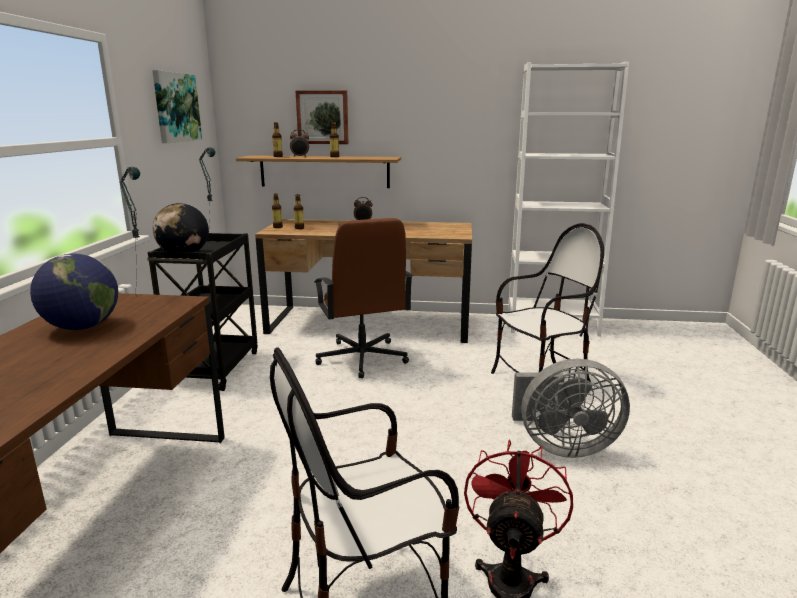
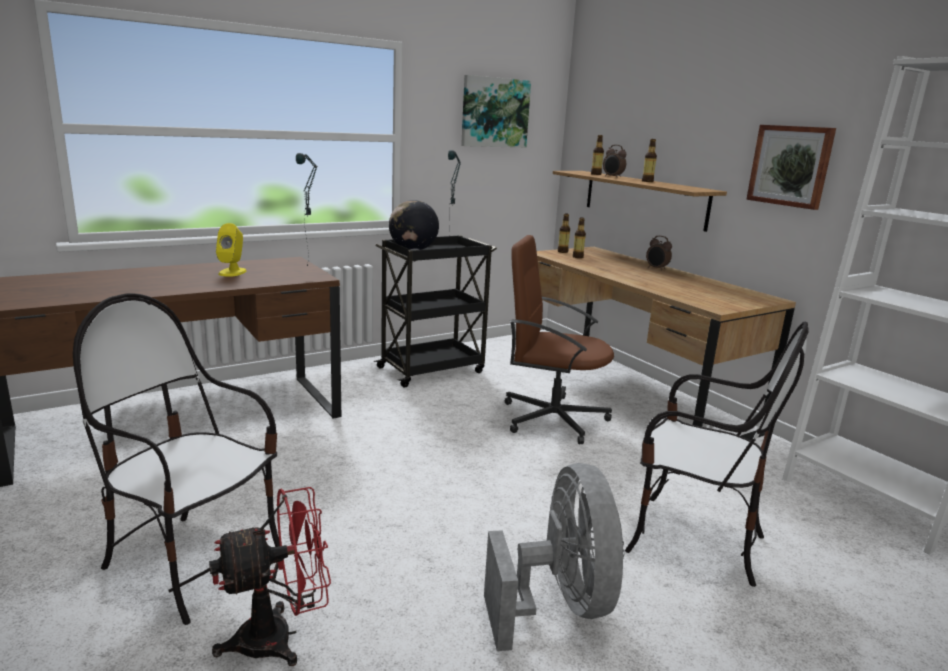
camera: 50 degrees right, 0 degrees up
(82, 327) = (232, 272): globe -> yellow speaker
(323, 117) = (653, 132): picture -> picture (790, 166)
(362, 358) = (552, 418): brown office chair -> brown office chair turned 75 degrees clockwise
(562, 446) = (559, 604): grey fan -> grey fan turned 150 degrees counterclockwise

